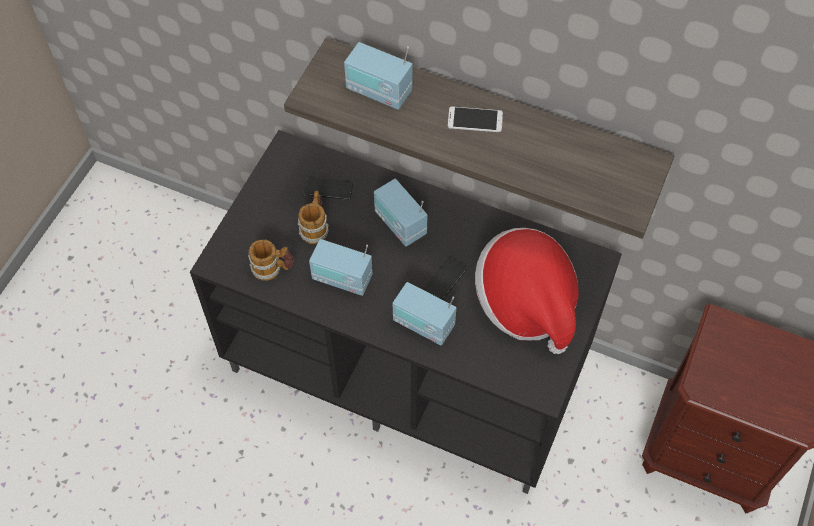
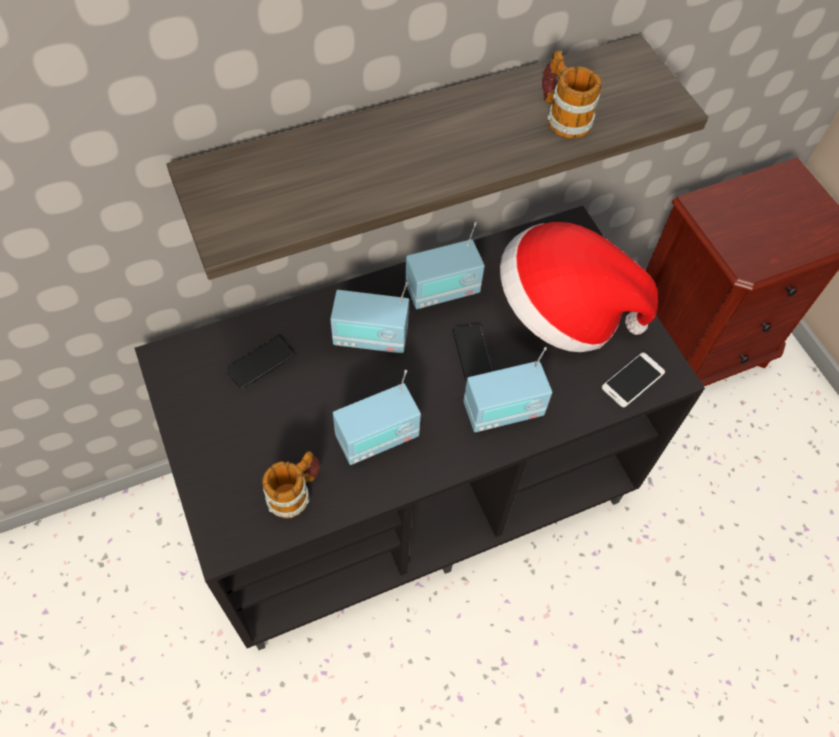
camera: 50 degrees left, 0 degrees up
(315, 227) = (290, 411): mug -> mug (562, 117)
(378, 91) = (300, 176): radio -> radio (442, 291)
(475, 120) = (435, 131): phone -> phone (633, 380)

